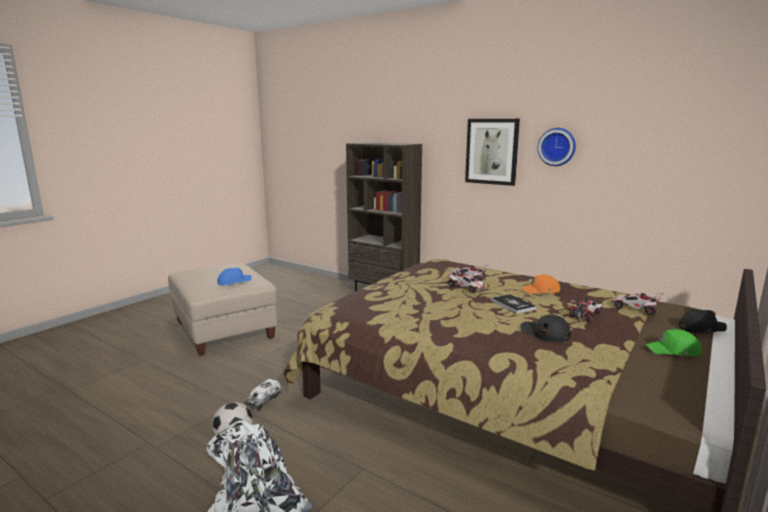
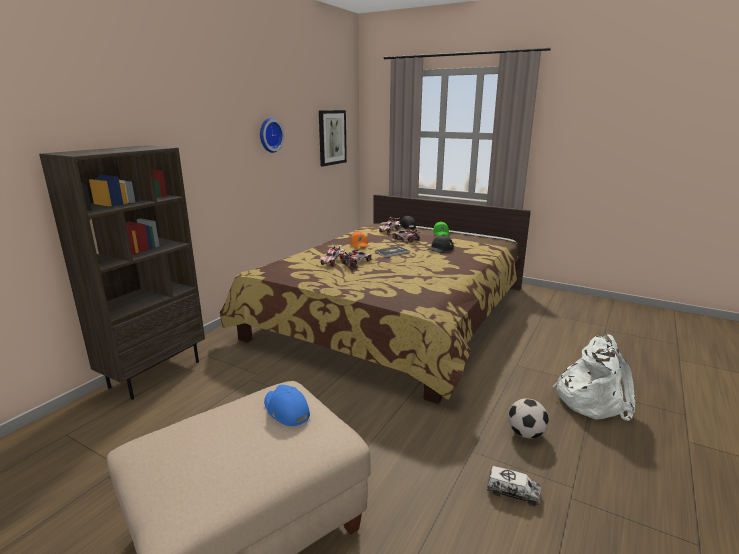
camera: 95 degrees left, 5 degrees up
(263, 400) = (455, 429): toy truck -> toy truck (513, 492)
(492, 151) = (223, 145): picture -> picture (332, 137)

